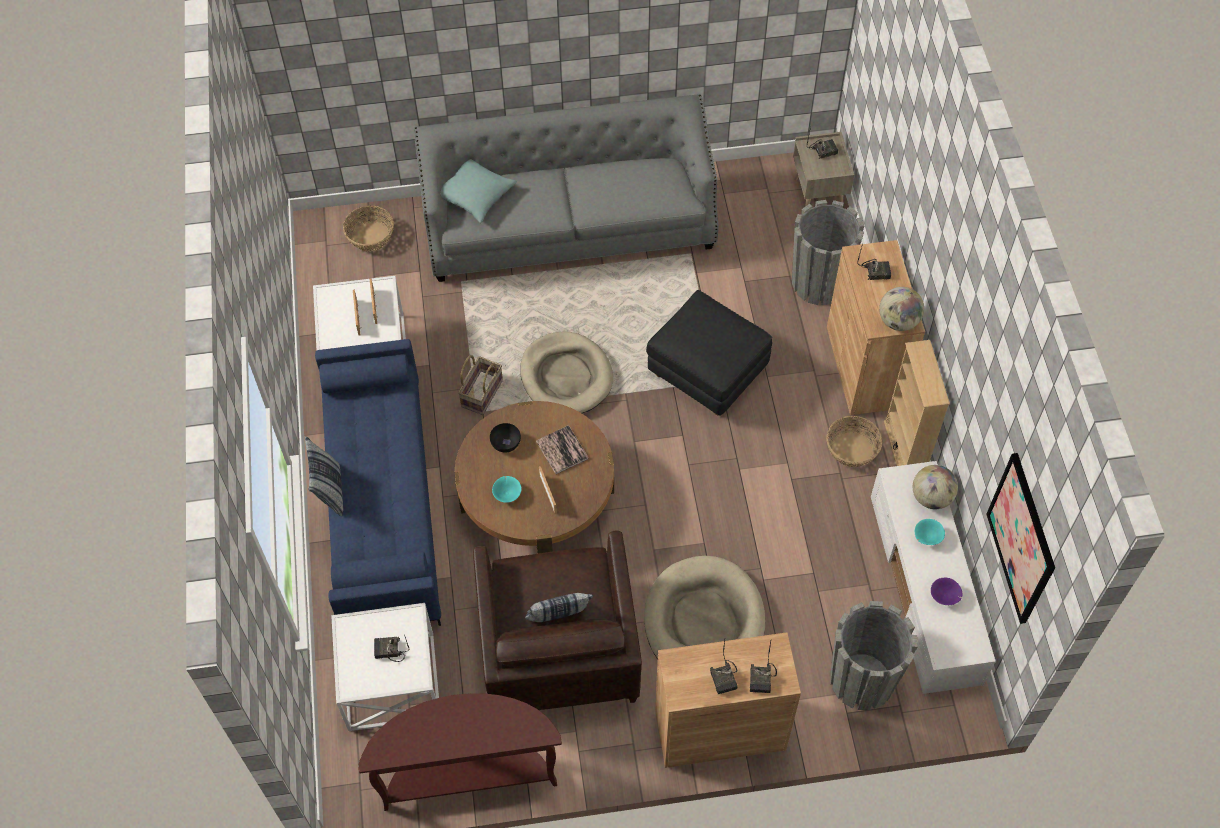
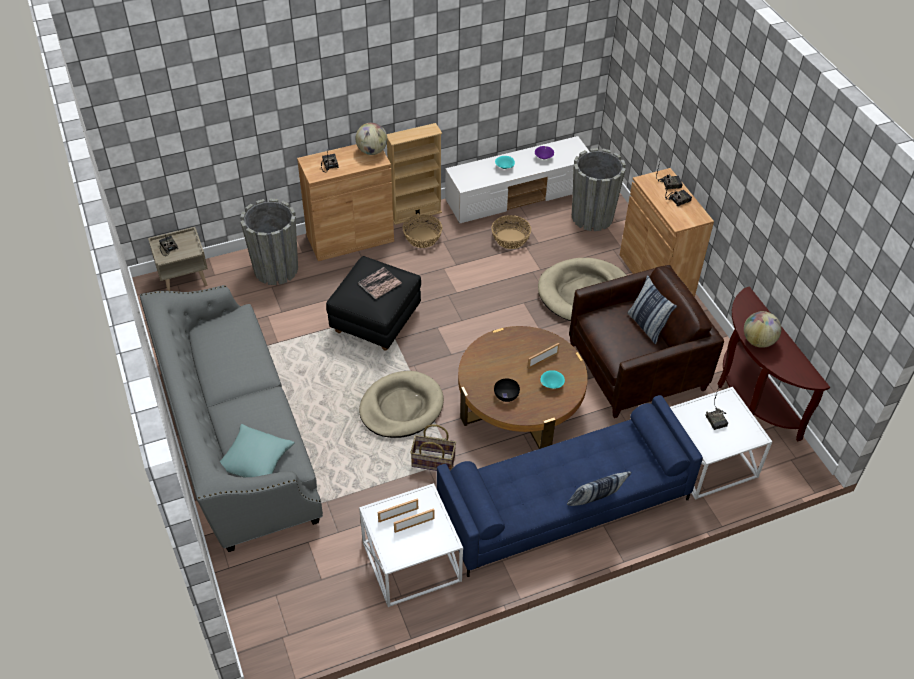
camera: 105 degrees left, 10 degrees down
(370, 236) = (271, 596): basket -> basket (510, 239)
(562, 450) = (501, 359): book -> book (380, 284)
(931, 497) = (474, 168): globe -> globe (758, 341)
(1021, 539) = (555, 54): picture -> none

